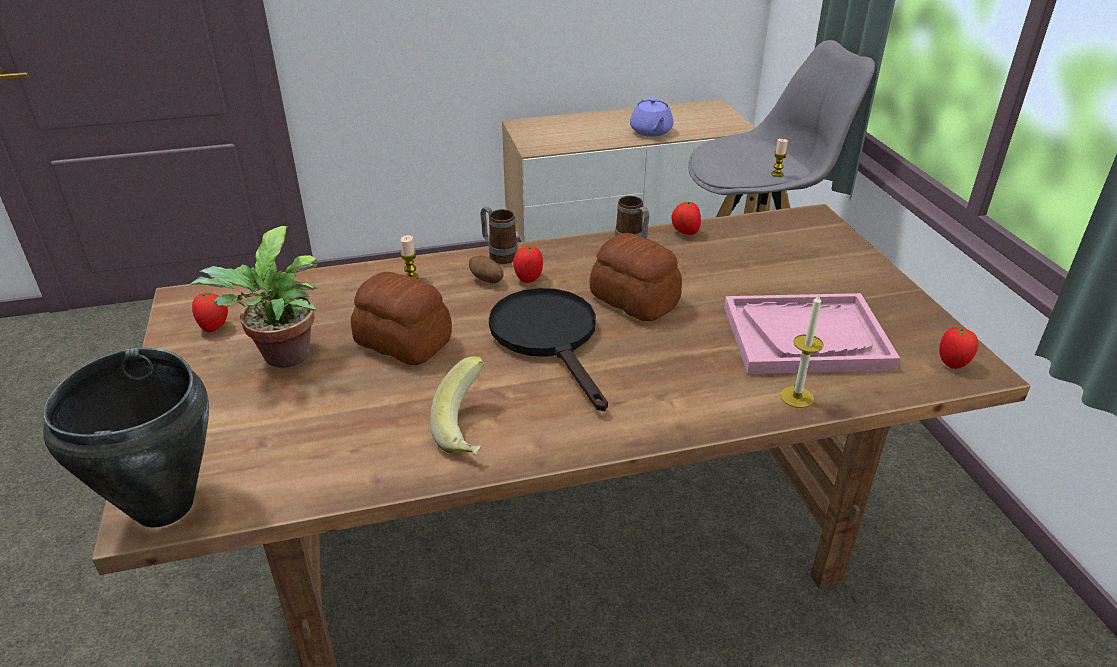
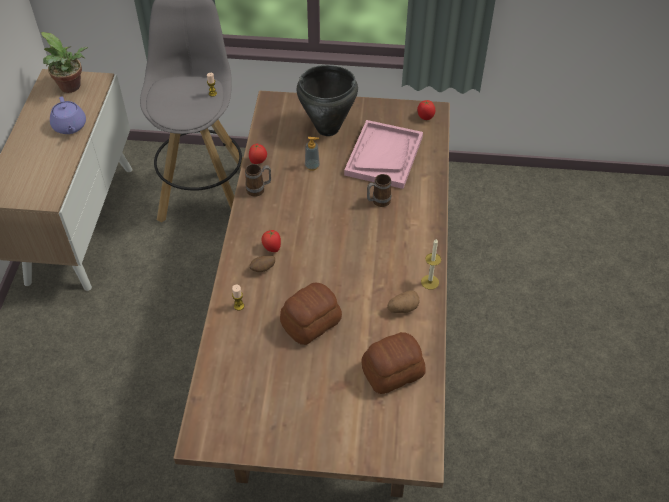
camera: 70 degrees left, 15 degrees up
(162, 507) = (415, 450): black cooking pot -> black cooking pot (328, 129)
(214, 327) = (248, 421): tomato -> none
(283, 358) = (301, 385): potted plant -> potted plant (72, 87)
(470, 429) = (403, 308): banana -> potato
(499, 255) = (235, 255): mug -> mug (378, 202)
(549, 338) = (338, 255): black frying pan -> none
(634, 299) = (318, 208): bread -> bread (391, 371)
(651, 132) = (70, 126): purple teapot -> purple teapot turned 60 degrees clockwise
(716, 276) = (312, 166): none -> soap dispenser
(797, 397) = (427, 179): candle -> candle (430, 282)

